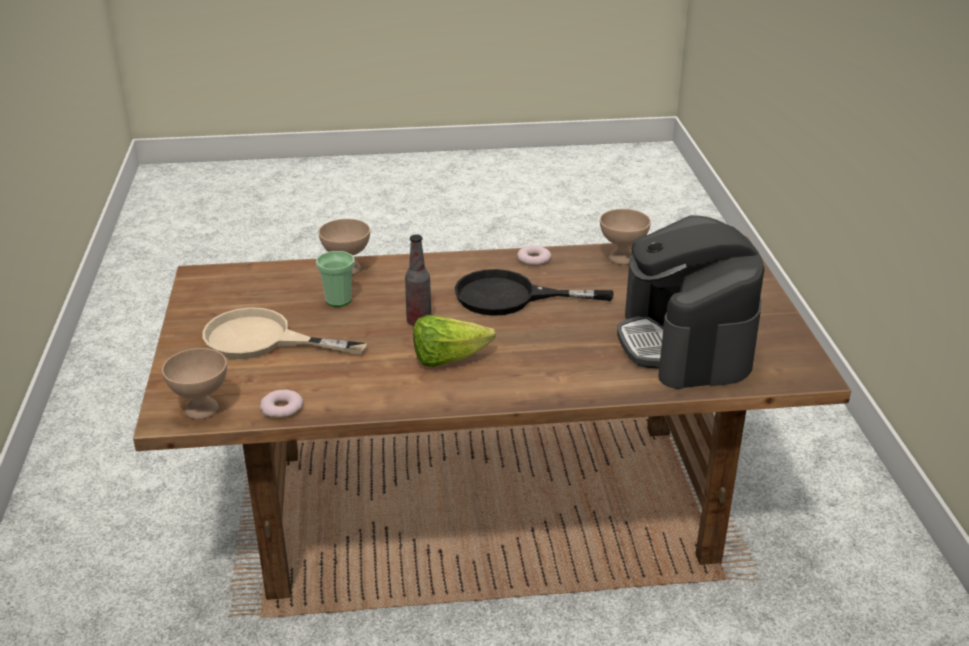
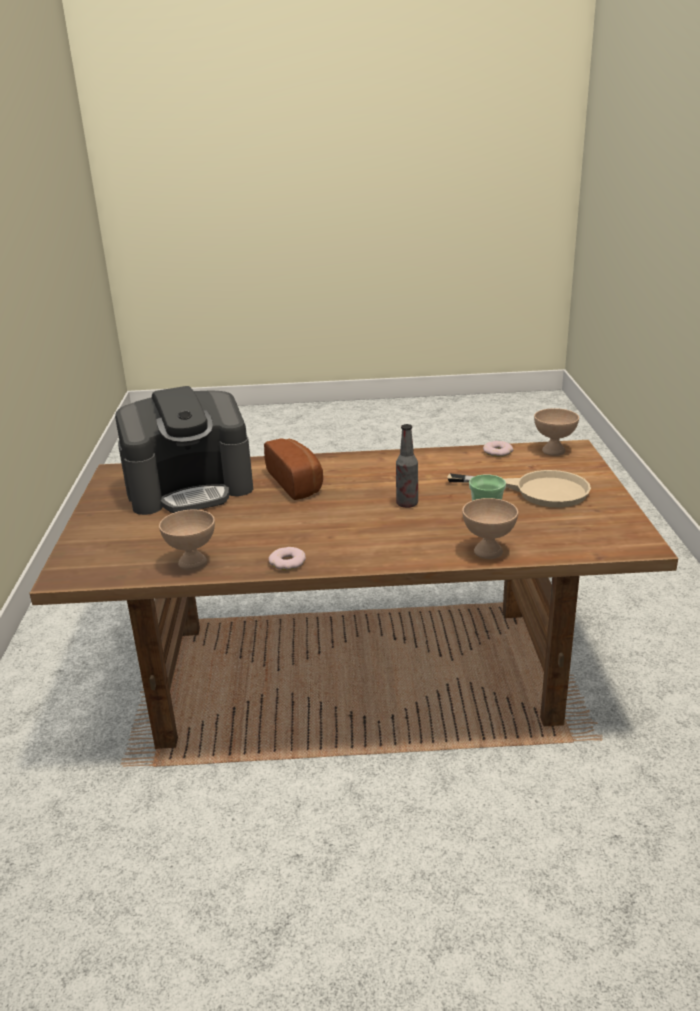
camera: 175 degrees left, 5 degrees down
(447, 359) = (382, 479): lettuce -> none
(510, 297) = (322, 524): black frying pan -> none
(554, 354) = (298, 482): none -> bread
(685, 344) = (190, 489): coffee machine -> coffee machine turned 75 degrees clockwise

